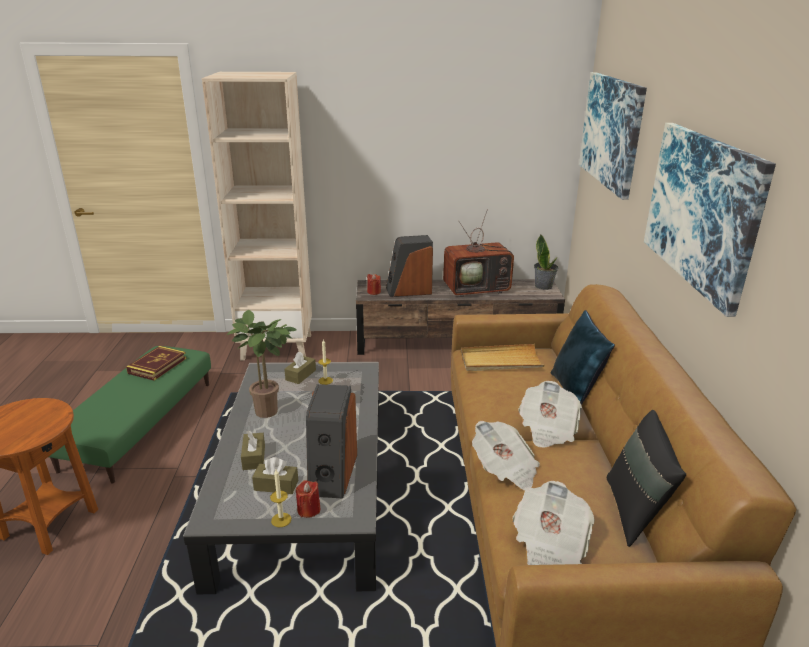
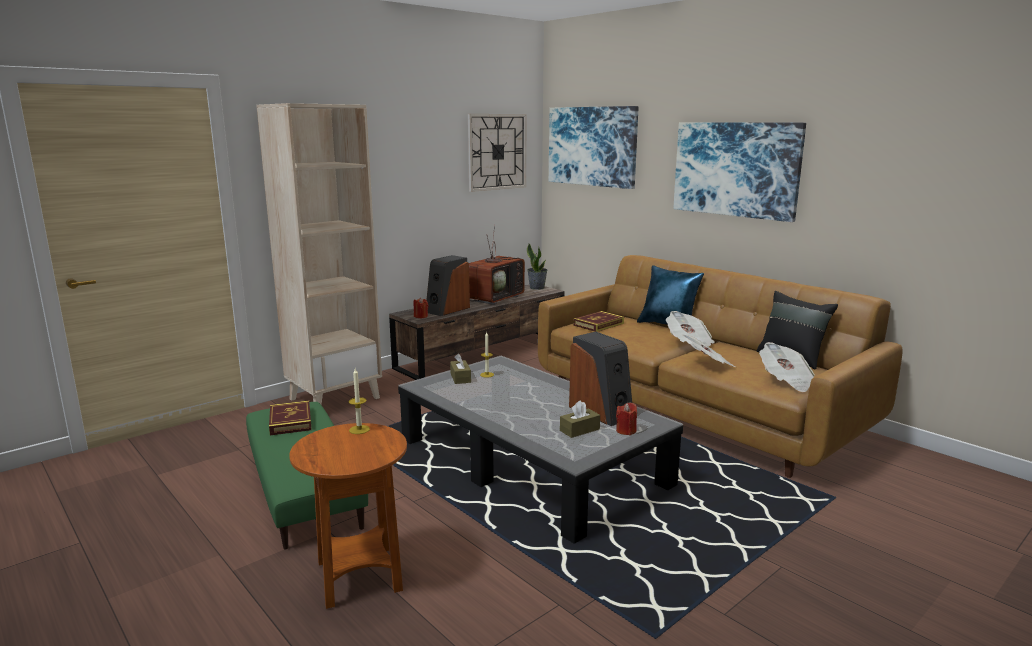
camera: 40 degrees left, 10 degrees down
(254, 457) = (531, 425): brown tissue box -> none
(270, 411) = (485, 401): potted plant -> none
(281, 520) = (621, 441): candle -> candle (359, 429)
(500, 361) = (598, 324): beige tray -> book
(511, 124) = (497, 152): none -> wall clock

